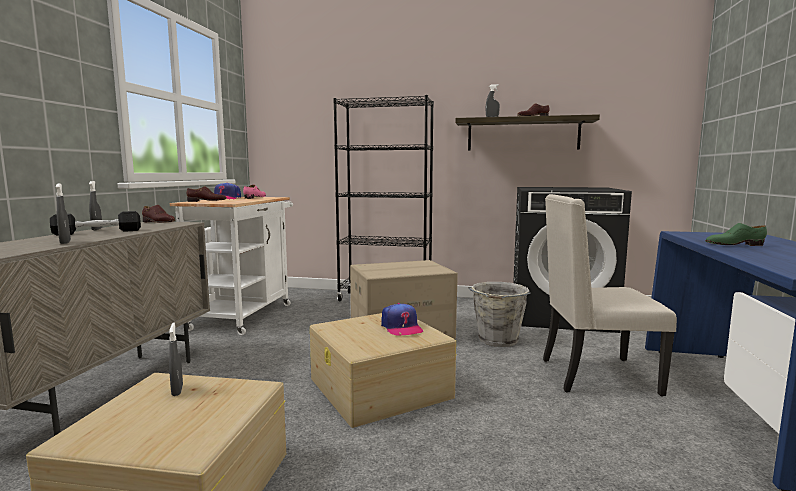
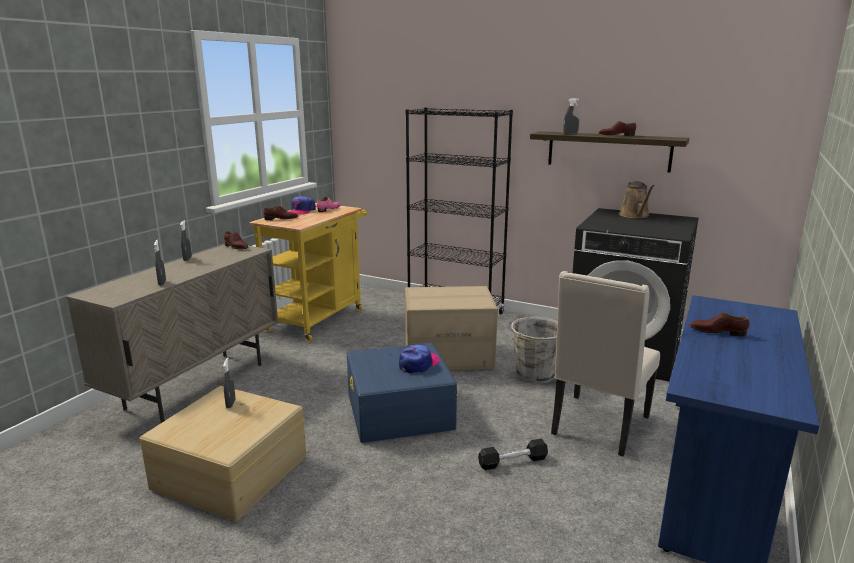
camera: 15 degrees right, 10 degrees up
(98, 232) = (187, 265): black dumbbell -> black dumbbell (513, 461)
(245, 314) = (319, 317): white cart -> yellow cart
(380, 388) = (399, 411): beige storage box -> blue storage box
(401, 327) = (419, 364): cap -> cap turned 135 degrees counterclockwise
(556, 187) = (635, 216): none -> brown watering can
(595, 376) = (598, 426): beige chair -> beige chair turned 75 degrees counterclockwise
(734, 245) = (717, 332): green shoe -> brown shoe

